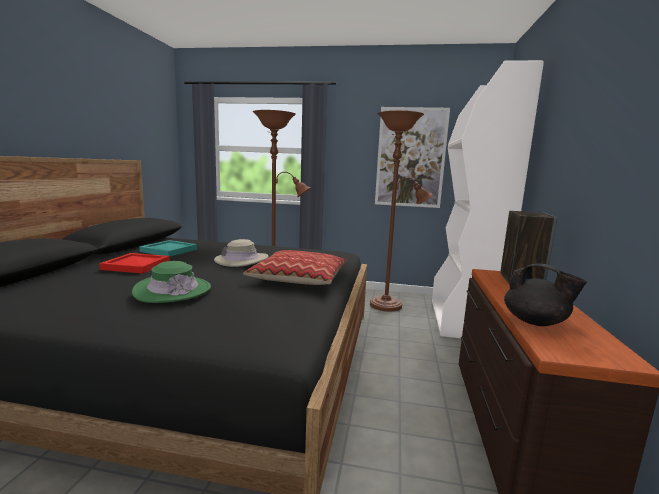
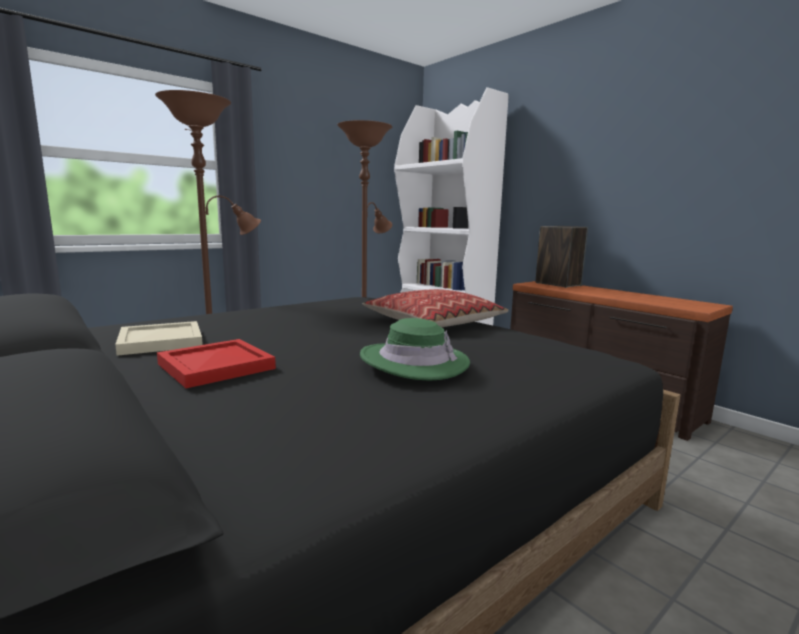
camera: 50 degrees left, 0 degrees up
(170, 250) = (162, 341): turquoise tray -> beige tray
(241, 260) = (317, 324): beige hat -> none
(410, 158) = (347, 180): picture -> none
(536, 322) = (646, 300): black teapot -> none

